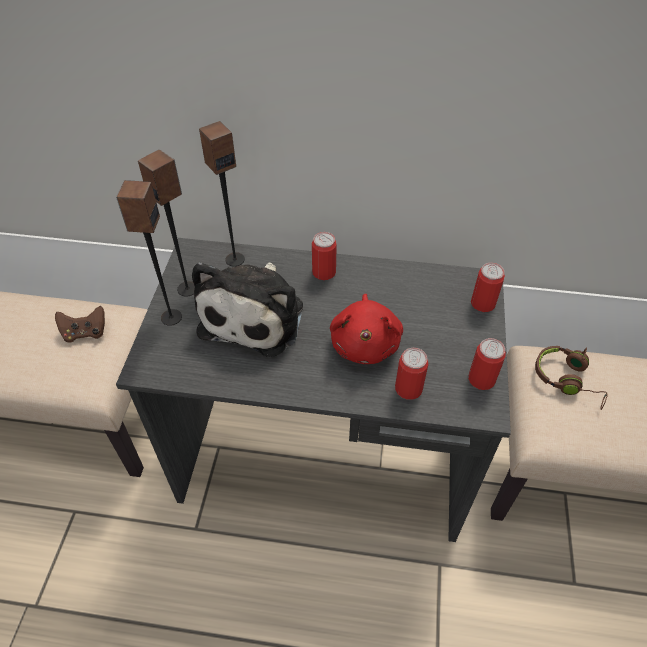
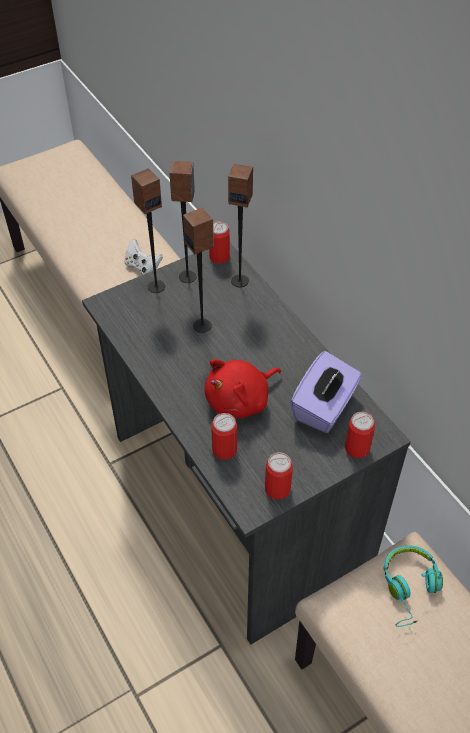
camera: 50 degrees right, 0 degrees up
(85, 333) = (142, 267): brown game controller -> white game controller
(255, 315) = (202, 325): plush toy -> speaker
(324, 272) = (282, 335): can -> can (219, 257)
(424, 296) = (324, 407): none -> purple tissue box
(568, 380) = (410, 588): brown headphones -> turquoise headphones

